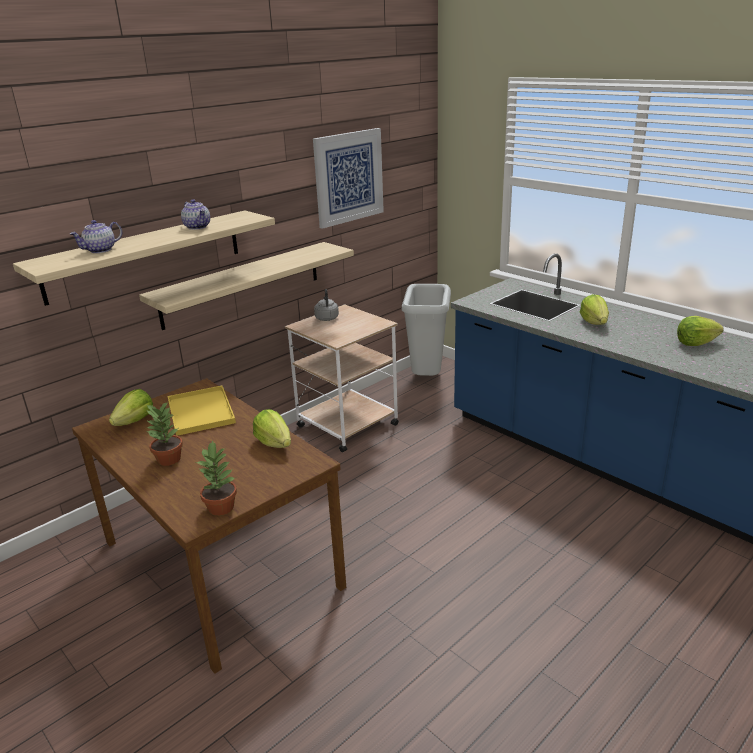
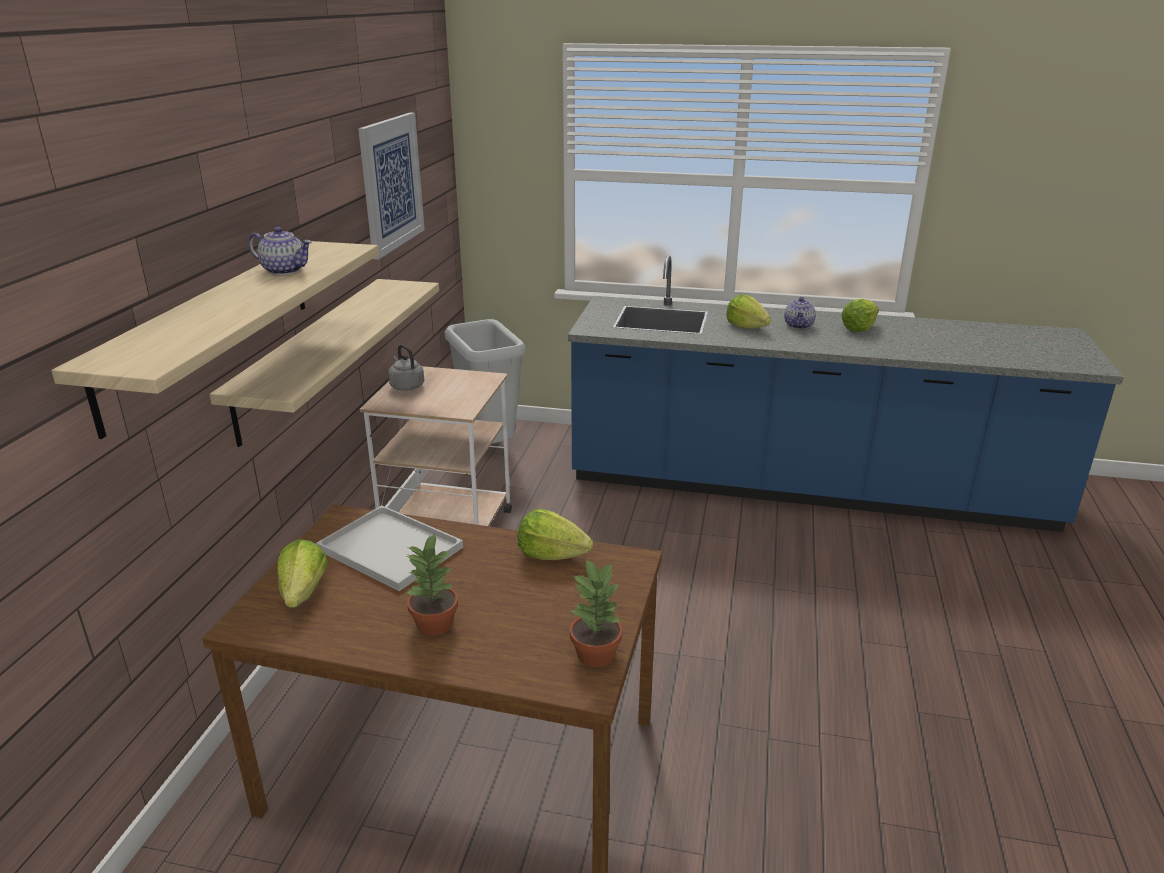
camera: 35 degrees left, 0 degrees up
(100, 250) = (189, 324): teapot -> teapot (799, 326)
(199, 411) = (387, 548): yellow tray -> white tray

